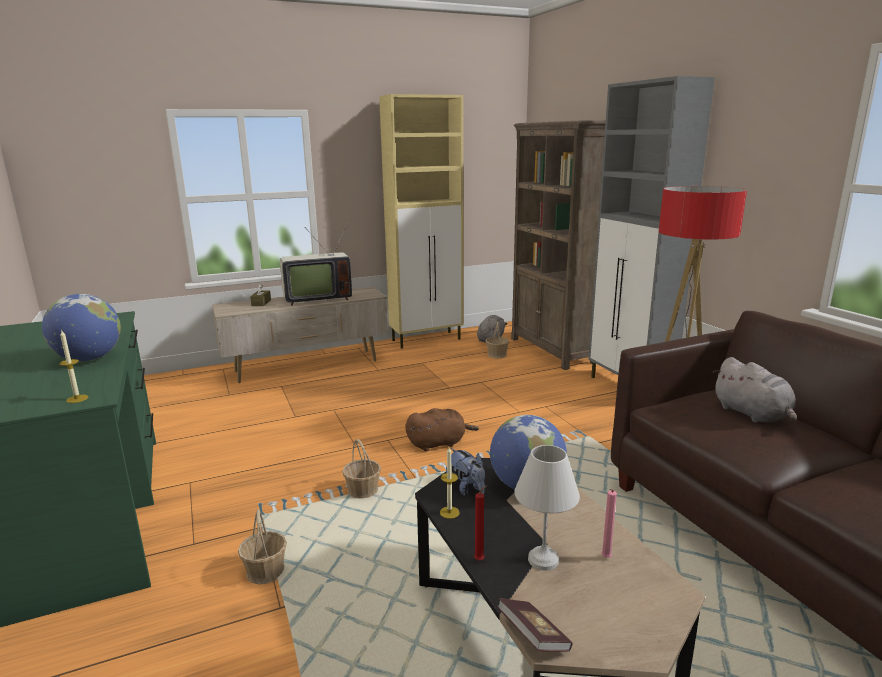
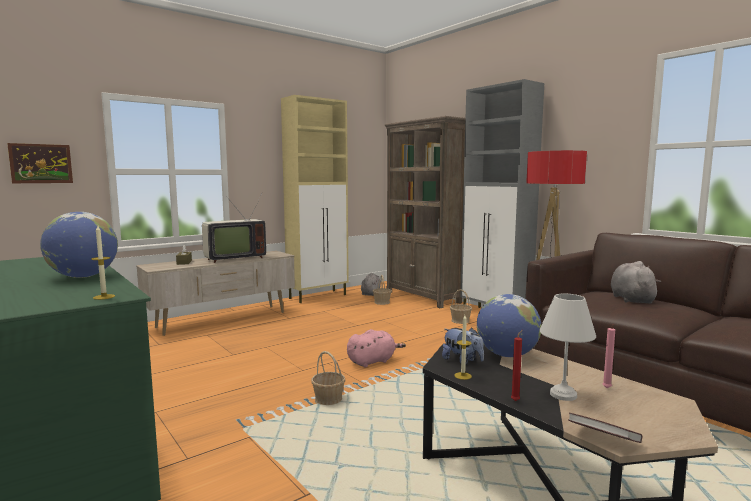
camera: 15 degrees left, 10 degrees down
(109, 195) = (41, 163): none -> picture
(265, 570) = (274, 469): basket -> basket (460, 321)
(438, 443) = (373, 361): brown plush toy -> pink plush toy
(753, 414) = (631, 299): grey plush toy -> grey plush toy turned 135 degrees counterclockwise

